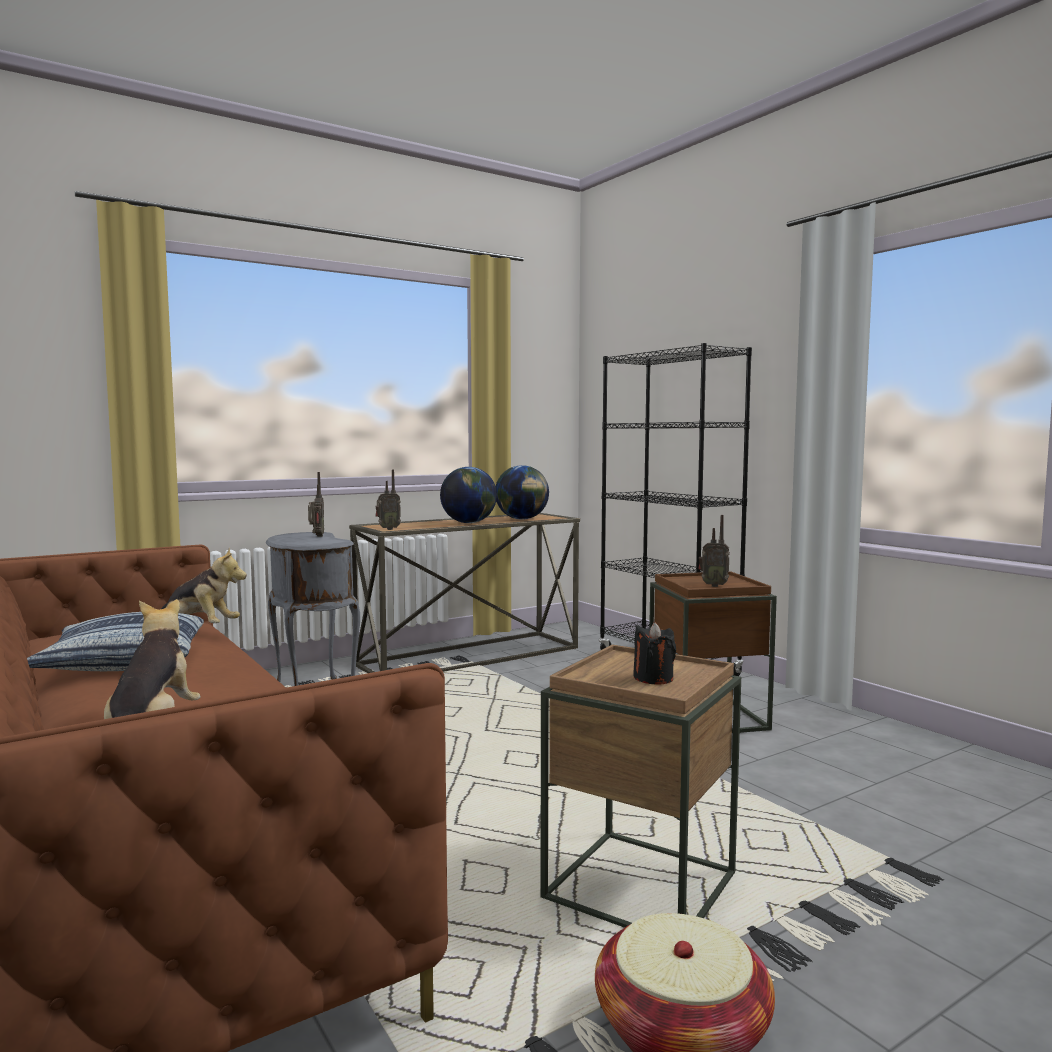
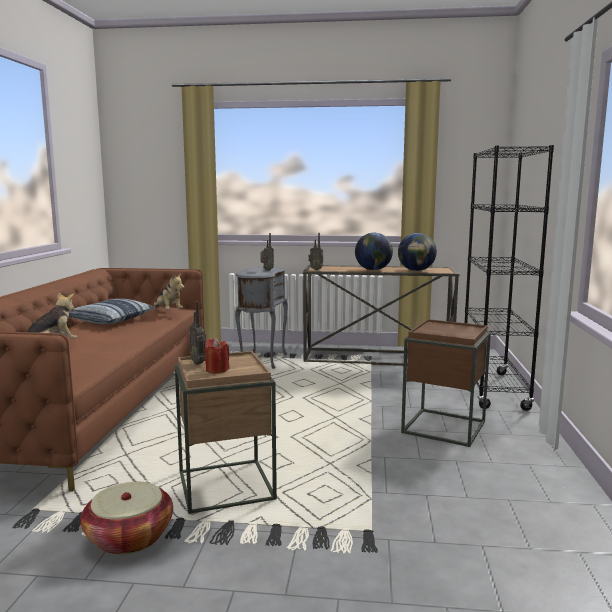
camera: 40 degrees right, 5 degrees up
(653, 678) = (217, 370): black candle -> red candle
(713, 585) = (441, 332): radio -> radio (199, 363)

